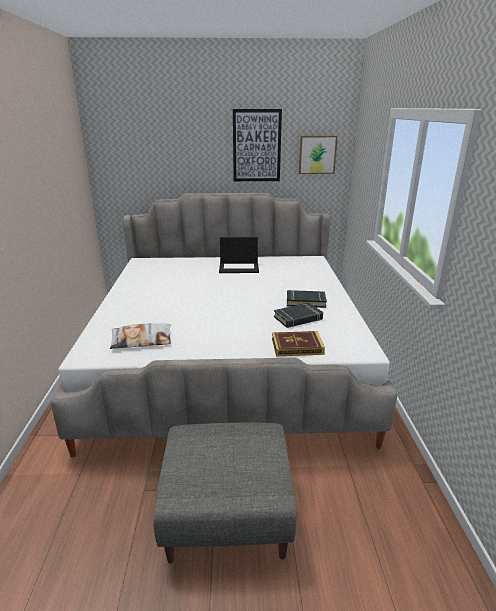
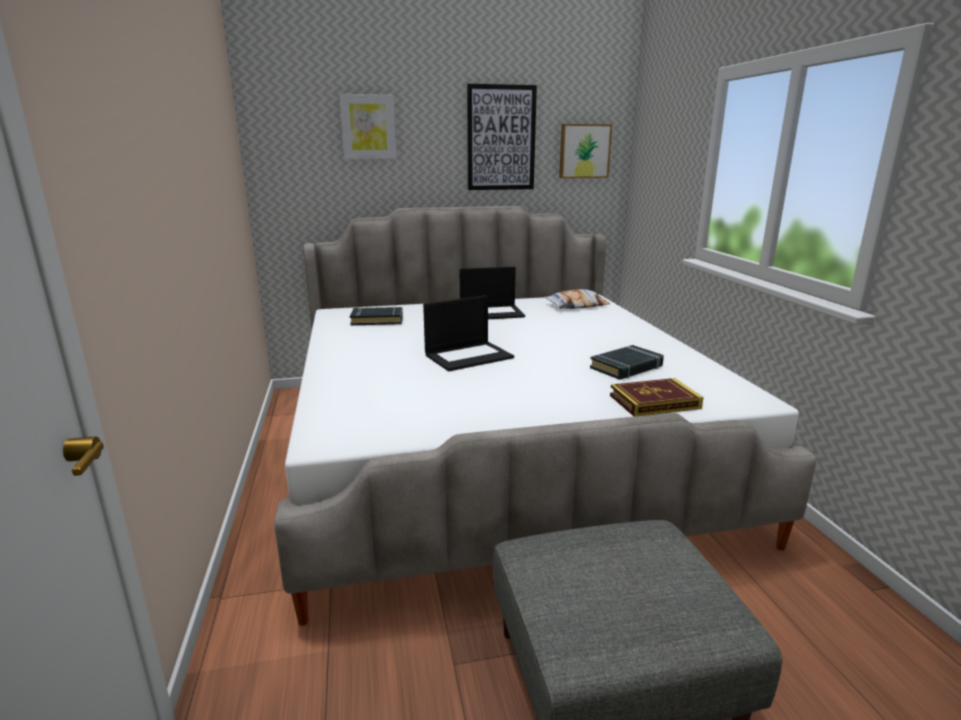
camera: 10 degrees left, 5 degrees down
(142, 340) = (407, 412): pillow -> pillow (576, 305)
(166, 139) = (368, 127): none -> picture
(203, 302) = (469, 356): none -> laptop
(305, 302) = (620, 347): black book -> black book (377, 320)

